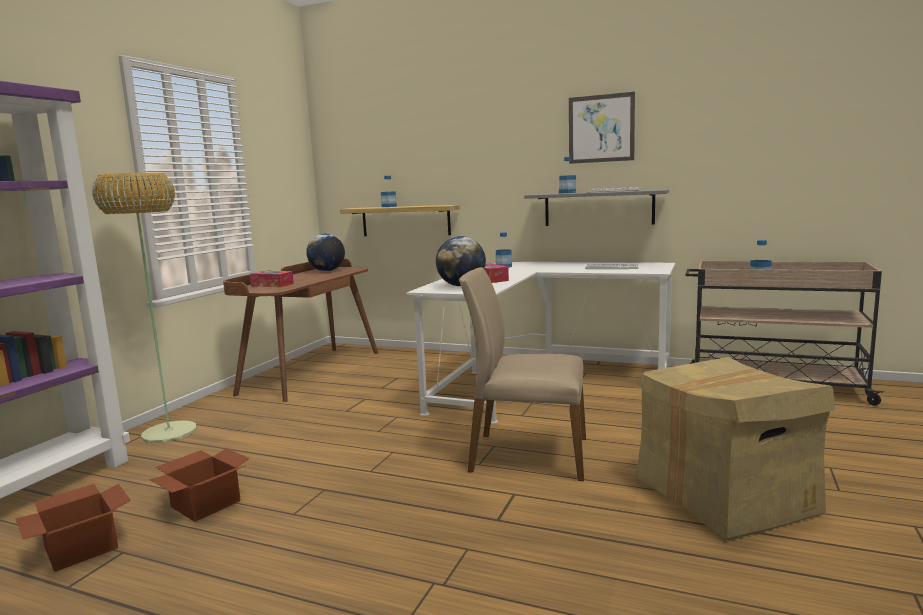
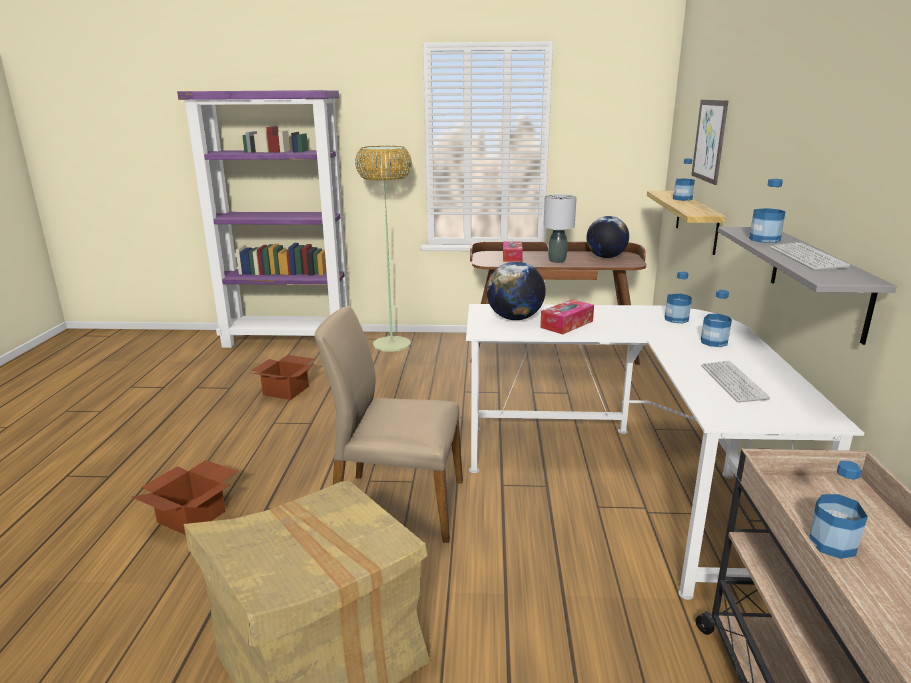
camera: 70 degrees right, 10 degrees up
(82, 547) = (235, 376): cardboard box -> cardboard box (193, 516)
(312, 278) = (557, 261): none -> grey table lamp
(527, 454) = (397, 504): beige chair -> beige chair turned 75 degrees counterclockwise
(549, 265) = (713, 342): none -> bottle
(601, 128) = (850, 134): picture -> picture (709, 140)

